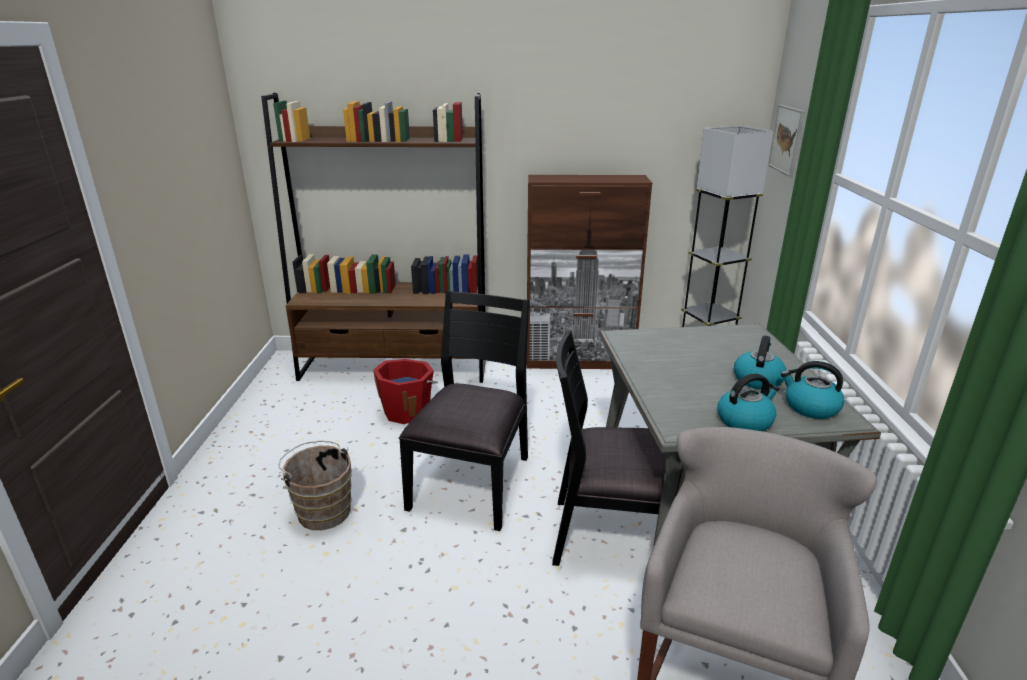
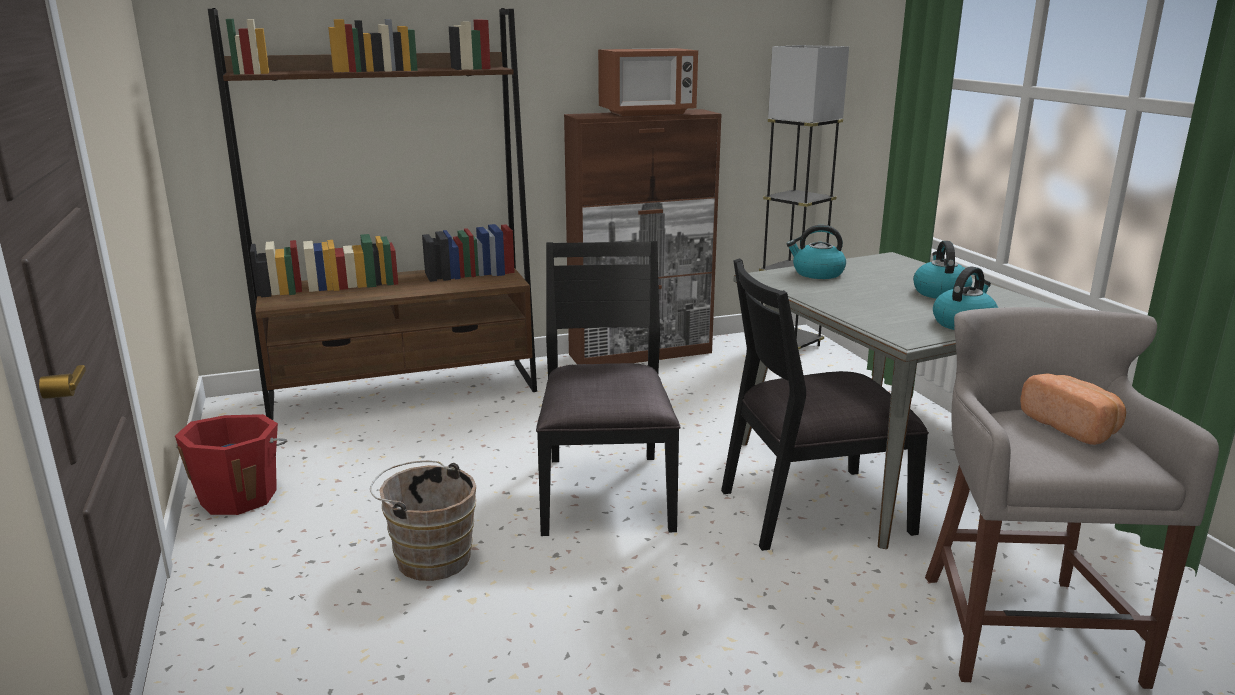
camera: 20 degrees left, 5 degrees down
(407, 411) = (460, 435): red bucket -> red bucket (239, 496)
(592, 178) = (647, 113): none -> microwave
(770, 557) = (1072, 427): none -> bread
(786, 140) = (861, 57): picture -> none
(810, 407) = (1010, 306): kettle -> kettle (817, 273)

